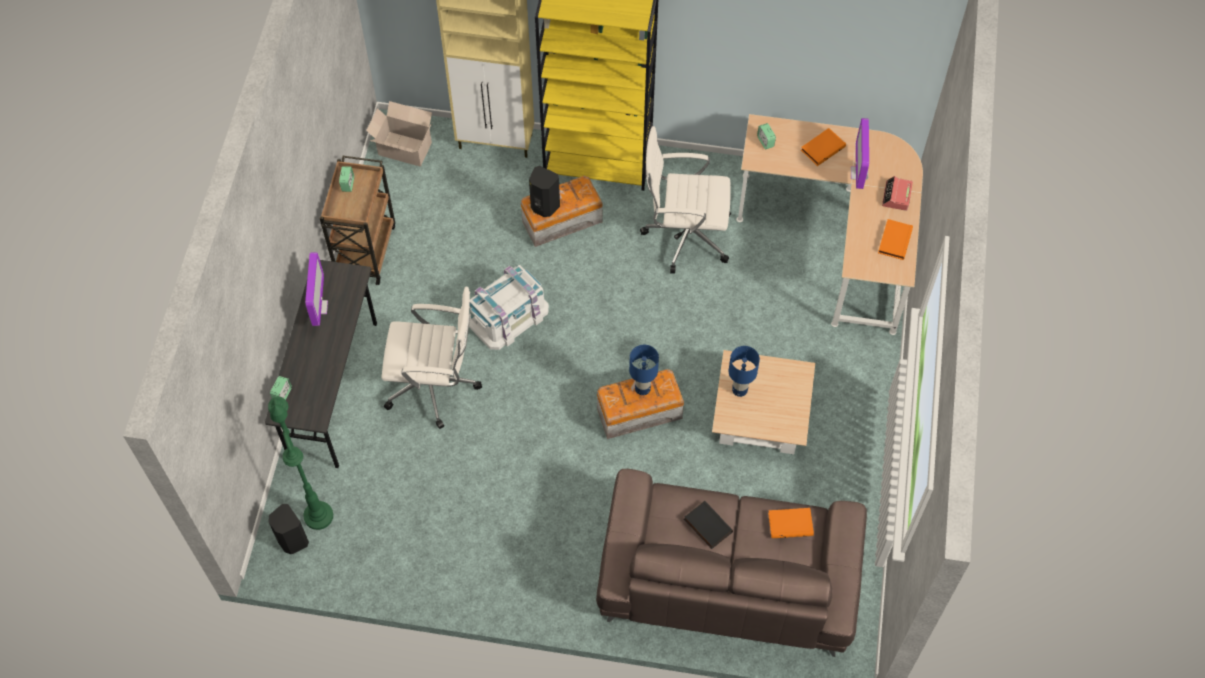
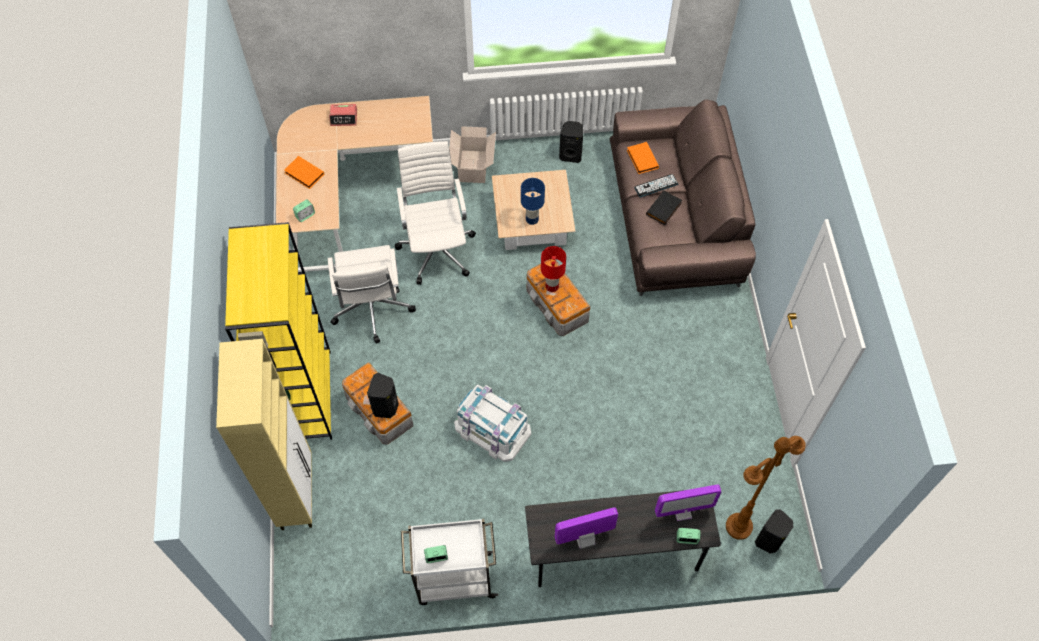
camera: 105 degrees left, 0 degrees up
(318, 515) = (738, 527): green floor lamp -> brown floor lamp
(365, 250) = (453, 579): brown cart -> white cart
(403, 148) = (321, 582): cardboard box -> cardboard box (472, 168)
(434, 385) = (581, 469): white office chair -> white office chair (437, 249)
(642, 388) = (551, 286): blue table lamp -> red table lamp
(745, 528) = (656, 186): none -> keyboard
(854, 485) = (571, 155): none -> black speaker
(859, 173) = (325, 145): monitor -> monitor (682, 511)
(894, 240) = (388, 113): orange book -> none

